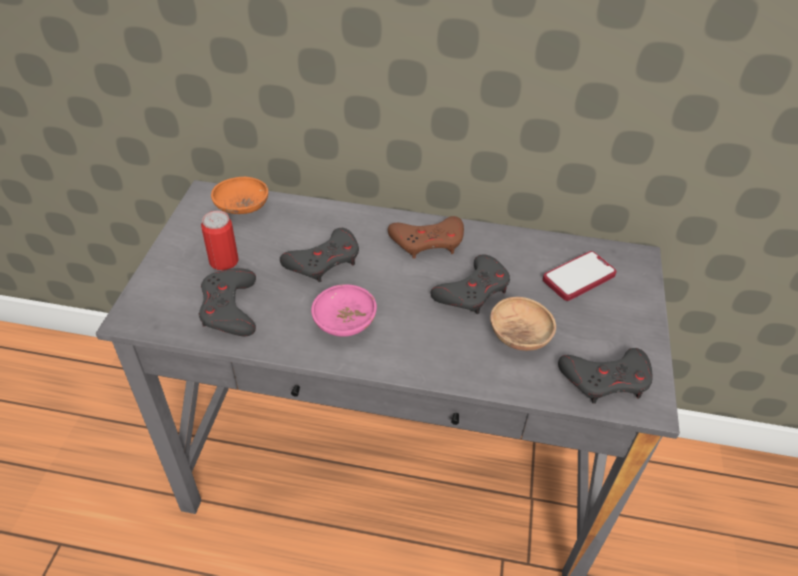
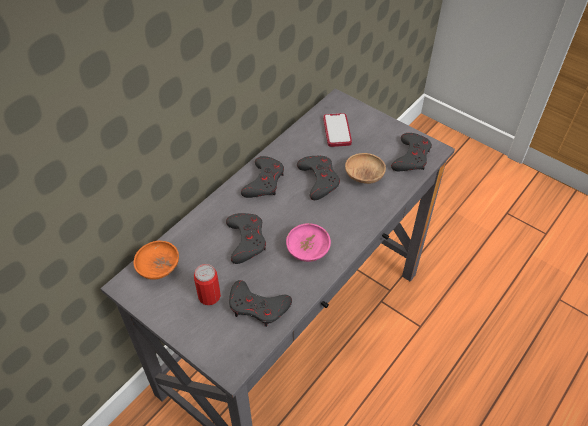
camera: 60 degrees left, 5 degrees up
(428, 241) = (264, 181): brown game controller -> grey game controller

